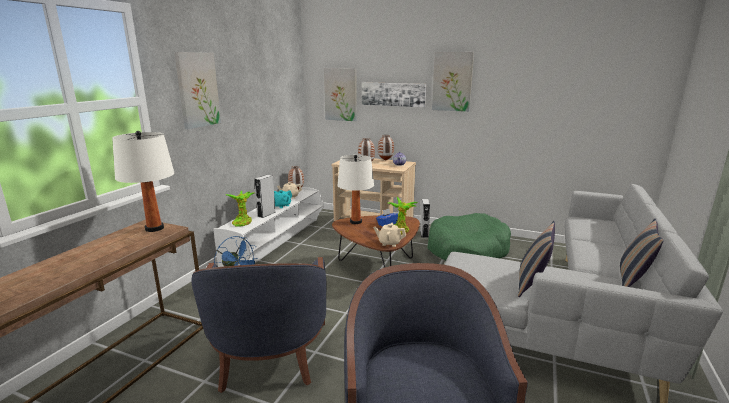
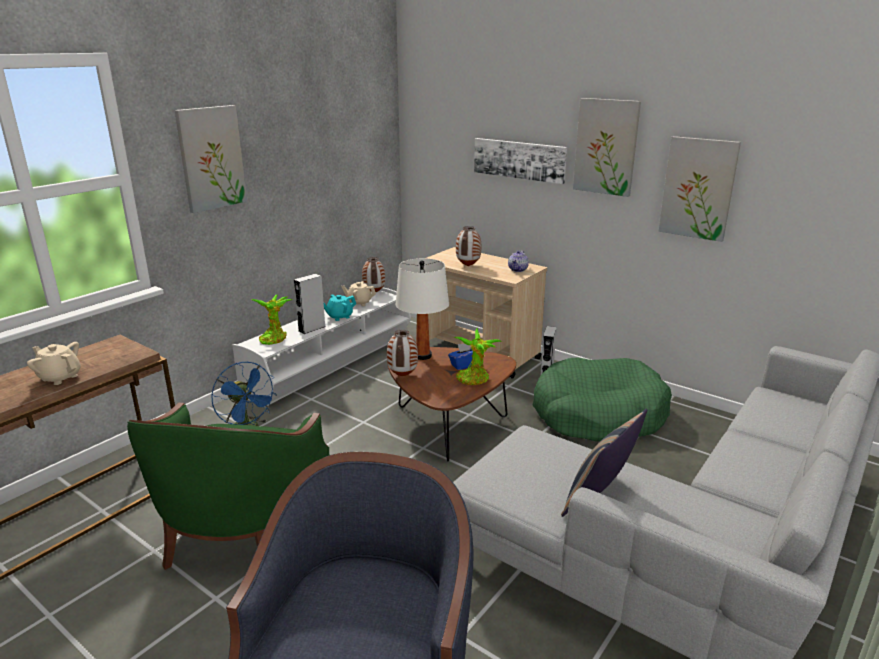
camera: 15 degrees right, 5 degrees up
(154, 228) = (120, 350): white table lamp -> none
(269, 355) = (242, 530): blue armchair -> green armchair
(341, 94) = (447, 154): picture -> picture (698, 188)
(385, 160) = (503, 260): vase -> vase (403, 376)
(389, 243) = (447, 397): beige teapot -> beige teapot (60, 377)
(632, 280) = (769, 518): pillow -> none

